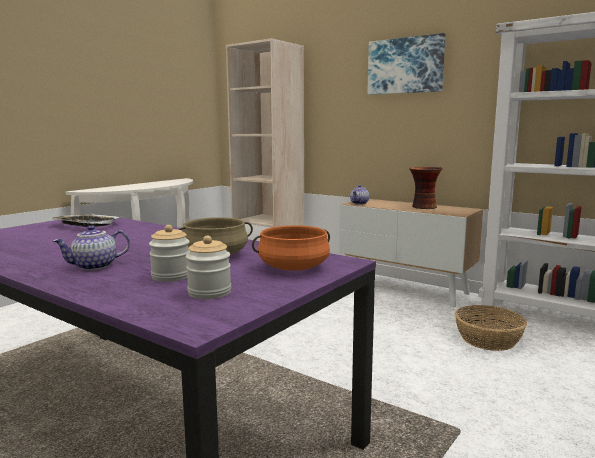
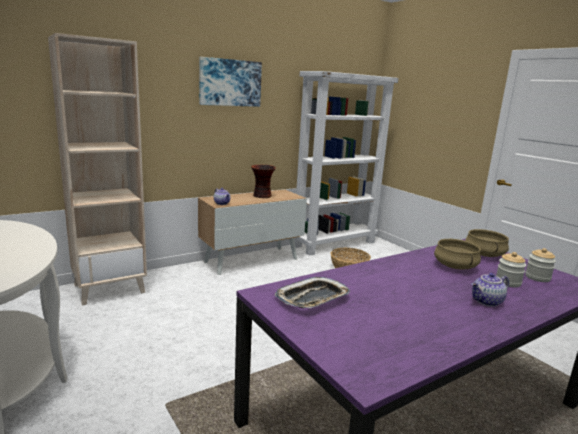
camera: 70 degrees left, 5 degrees up
(94, 266) = (487, 302): teapot -> teapot turned 75 degrees clockwise
(293, 267) = (484, 254): orange cooking pot -> beige cooking pot

